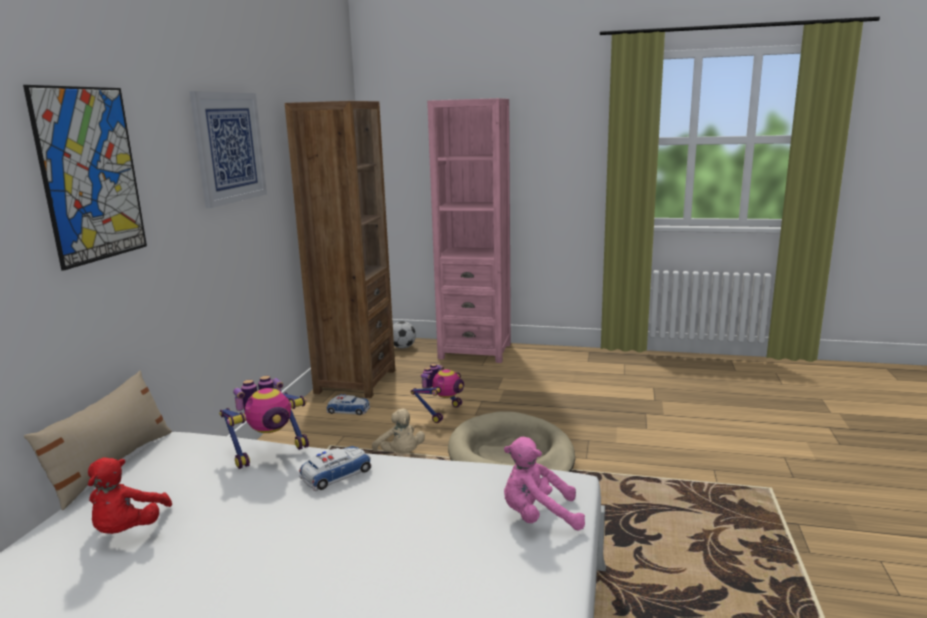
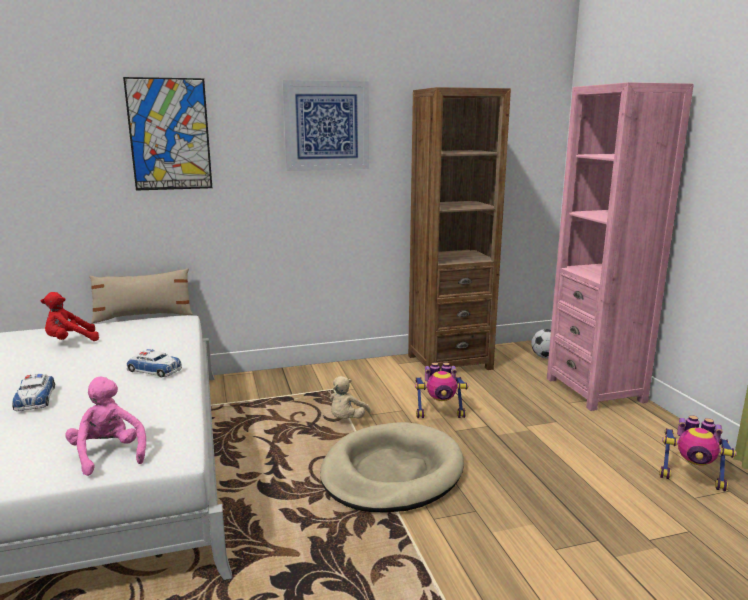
camera: 60 degrees right, 0 degrees up
(270, 453) = (172, 343): toy robot -> toy robot (692, 479)
(348, 410) = (397, 376): toy car -> toy car (35, 398)

